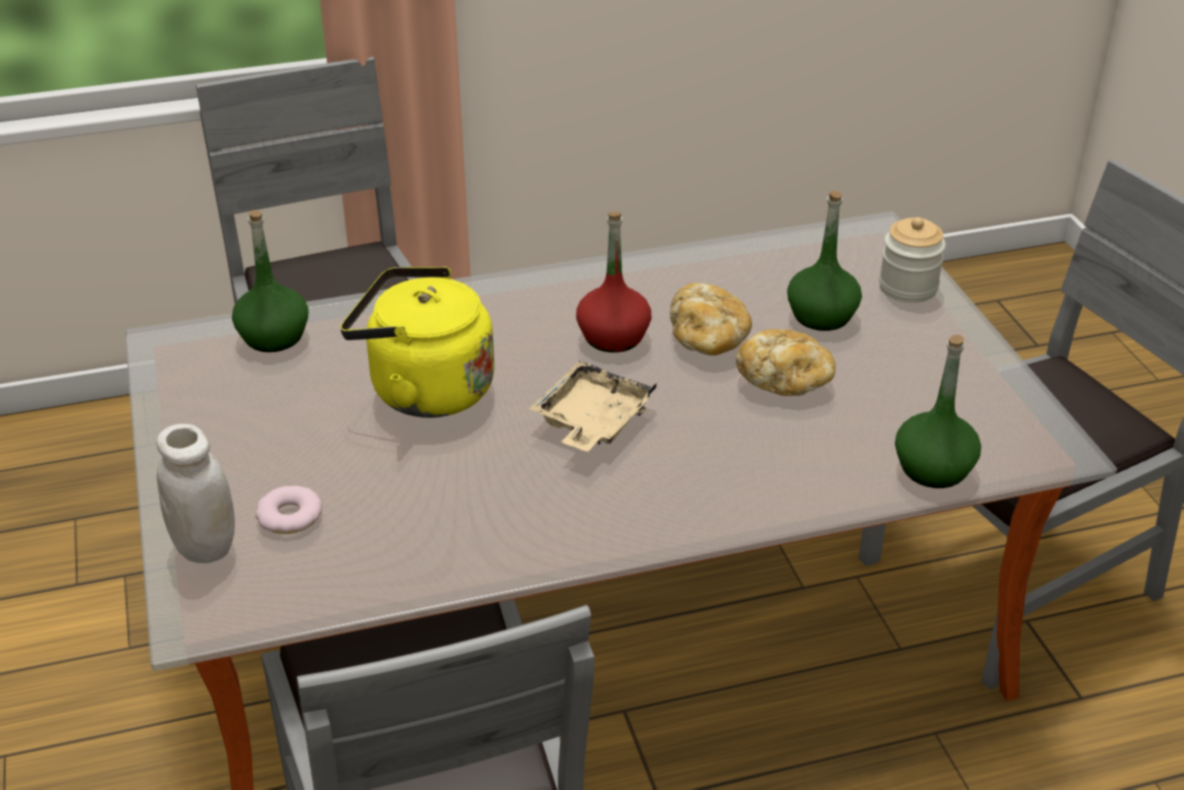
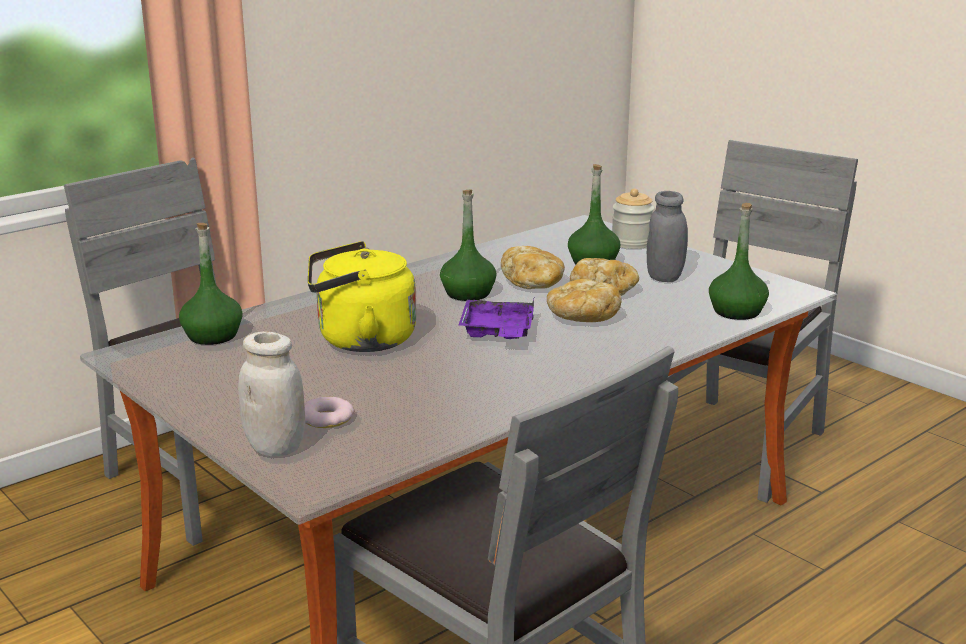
camera: 25 degrees left, 15 degrees down
(591, 421) = (497, 332): beige tray -> purple tray
(613, 337) = (467, 293): red bottle -> green bottle
(716, 424) = (581, 318): none -> bread
(894, 371) = (664, 277): none -> grey jar

